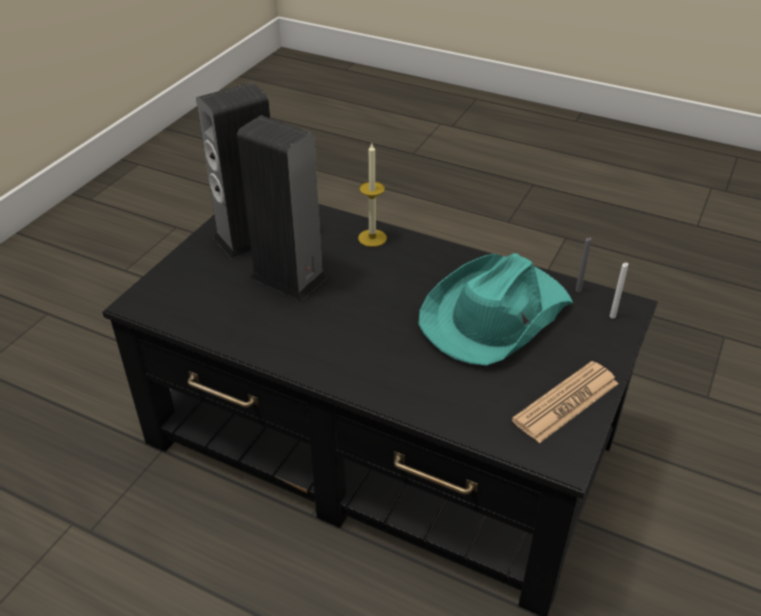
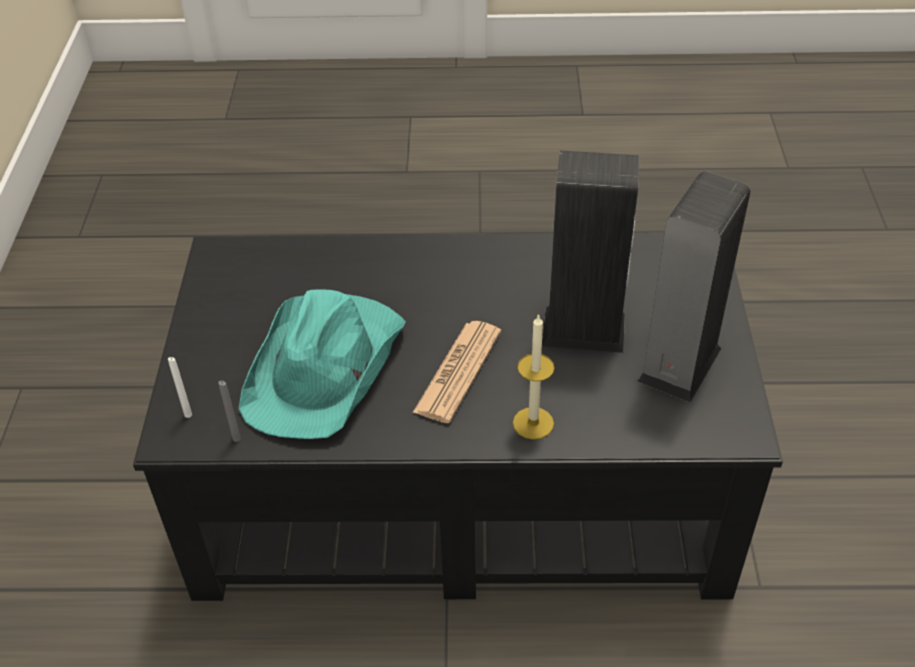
camera: 155 degrees right, 5 degrees up
(566, 402) = (223, 299): newspaper -> newspaper (458, 372)

